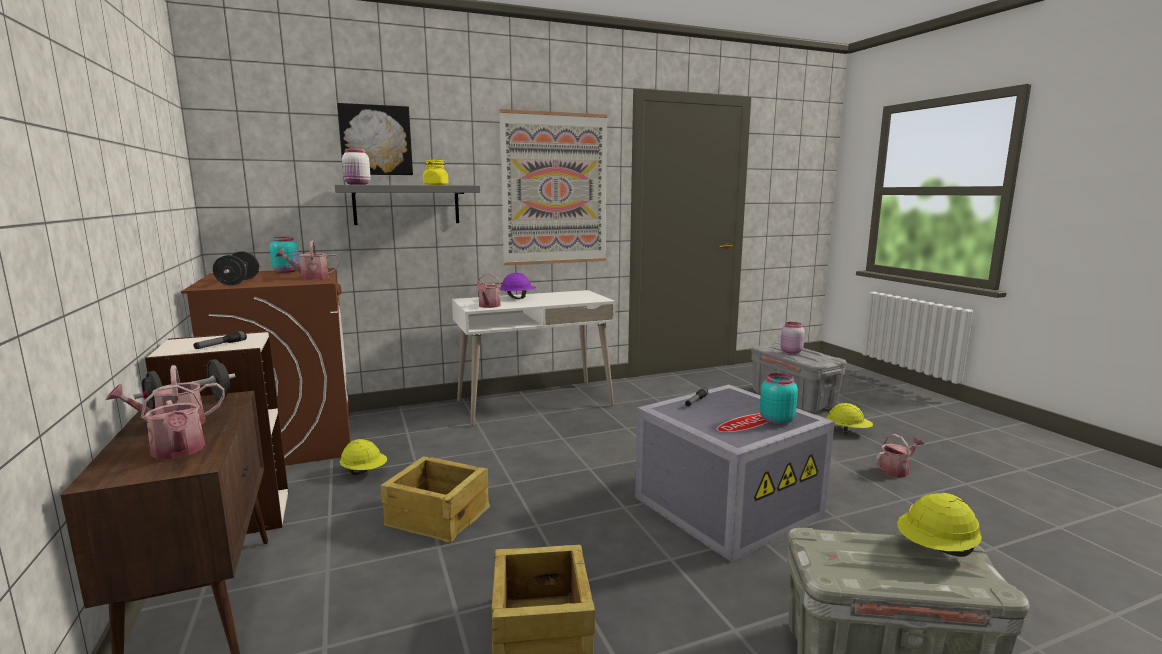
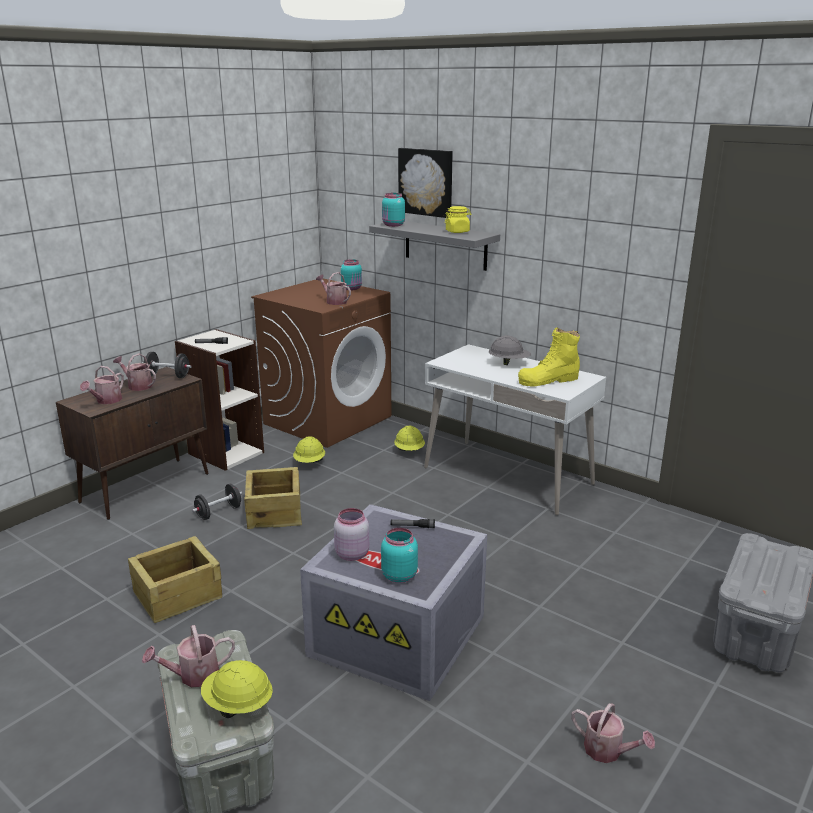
camera: 60 degrees right, 10 degrees up
(238, 282) = (294, 294): black dumbbell -> black dumbbell (218, 512)
(357, 184) = (393, 225): white jar -> turquoise jar
(488, 306) = (456, 364): watering can -> watering can (193, 675)
(518, 298) = (509, 363): purple hard hat -> grey hard hat
(555, 189) = (587, 249): picture -> none
(571, 297) = (548, 380): none -> yellow boot
(790, 351) = (763, 564): pink jar -> pink jar (351, 554)
(848, 431) = (698, 697): yellow hard hat -> yellow hard hat (409, 451)

